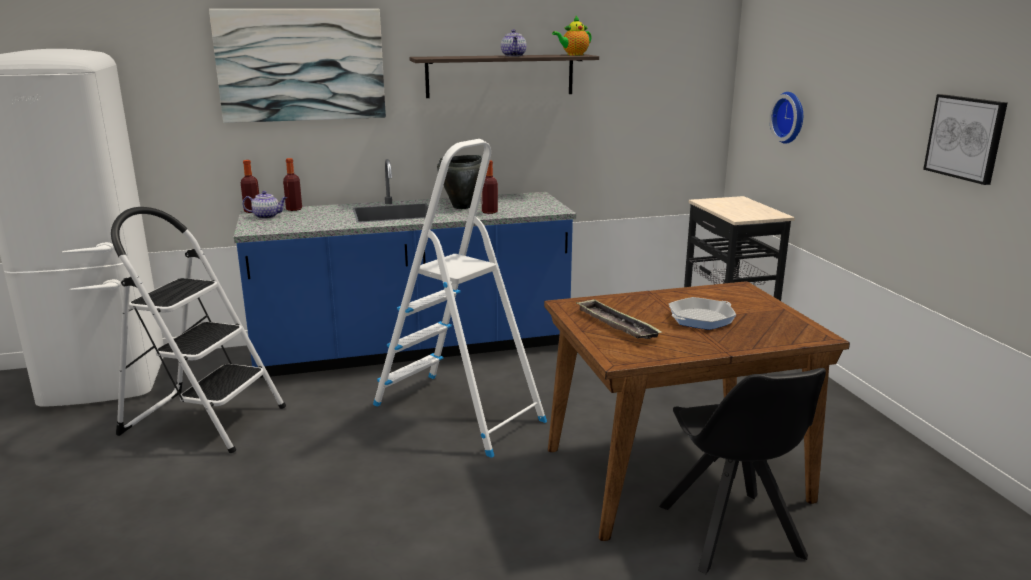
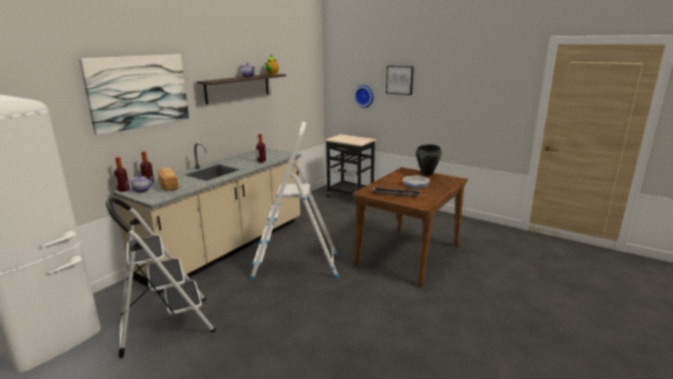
camera: 40 degrees left, 0 degrees up
(303, 218) = (168, 186): none -> bread
(413, 349) = (227, 247): blue counter -> beige counter
(462, 207) = (242, 162): black cooking pot -> black cooking pot (427, 174)
(731, 533) = (451, 265): black chair -> none
(965, 138) = (460, 97): picture -> picture (400, 80)

